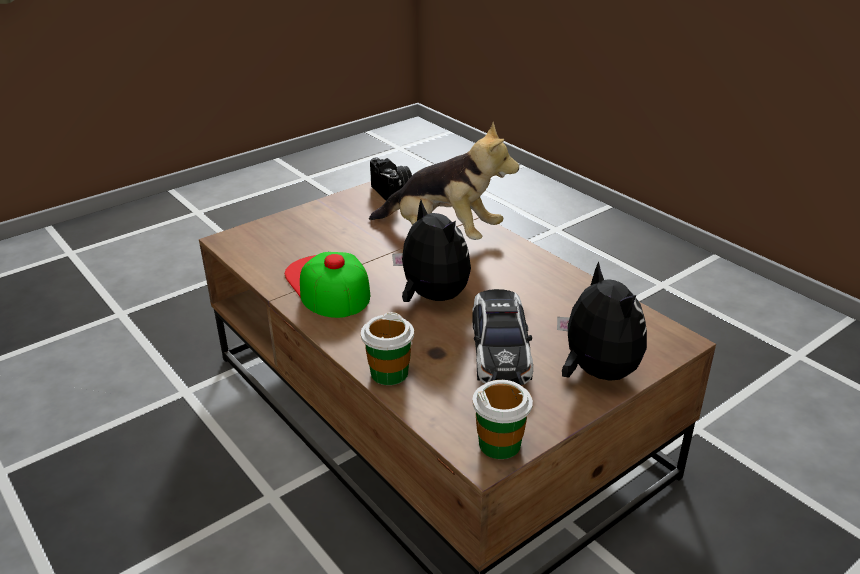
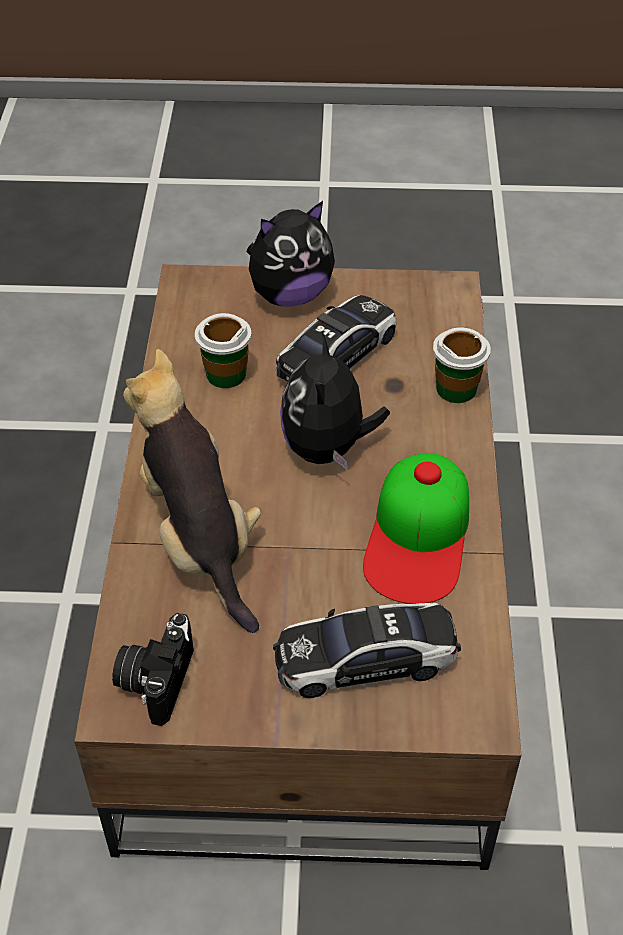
camera: 140 degrees left, 15 degrees up
(305, 233) = (366, 659): none -> toy car
(500, 444) = (432, 289): cup -> cup (226, 374)
(596, 372) = (290, 295): plush toy -> plush toy turned 135 degrees counterclockwise

